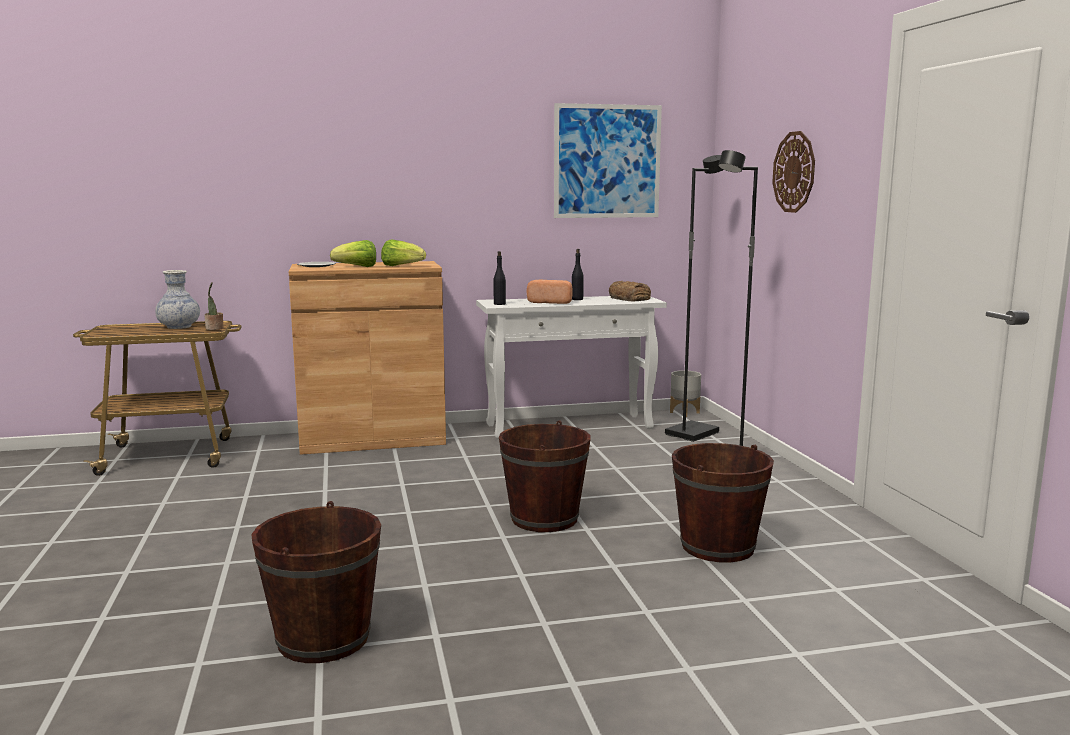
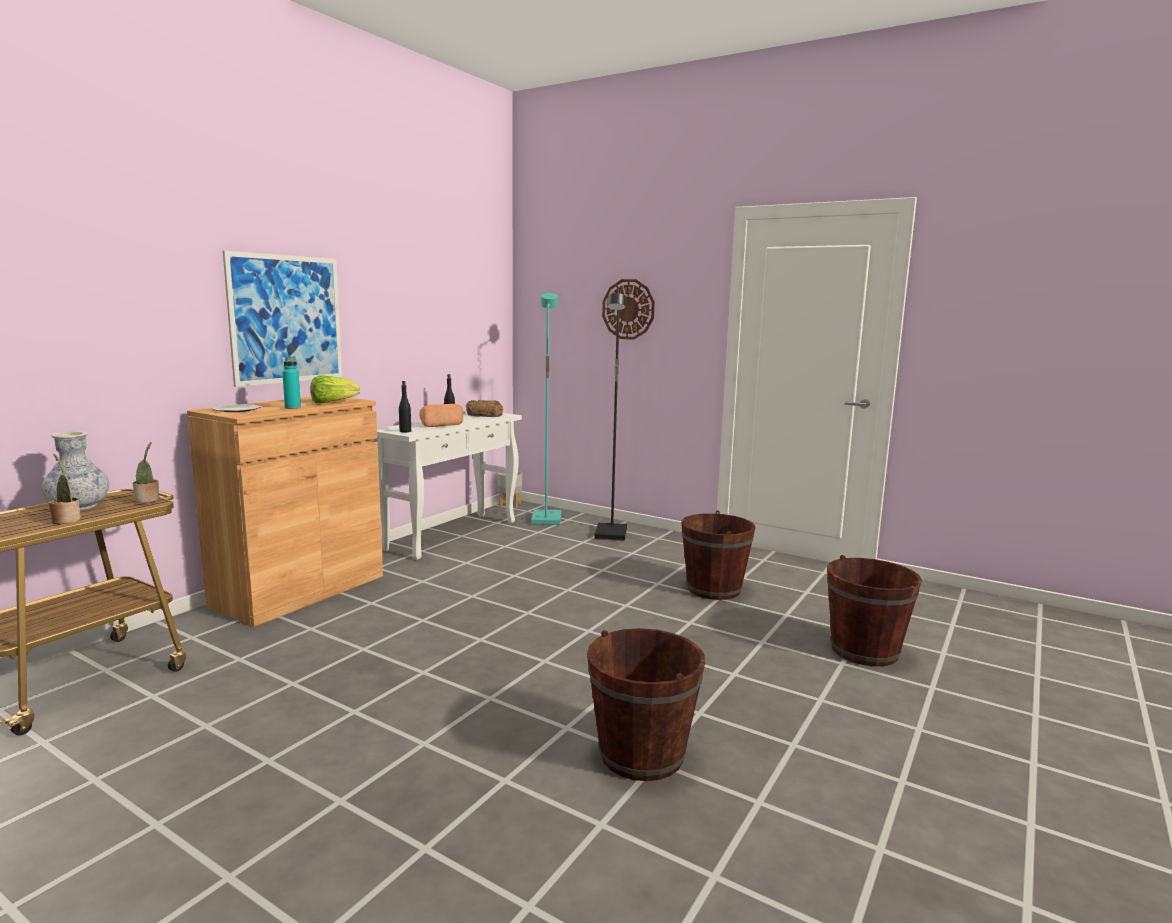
camera: 45 degrees left, 0 degrees up
(151, 332) = (66, 520): none -> potted plant
(357, 267) = (292, 408): lettuce -> turquoise bottle
(544, 519) = (586, 608): brown bucket -> brown bucket (864, 651)
(607, 161) = (450, 295): picture -> picture (286, 319)
(691, 433) = (545, 519): black floor lamp -> turquoise floor lamp

